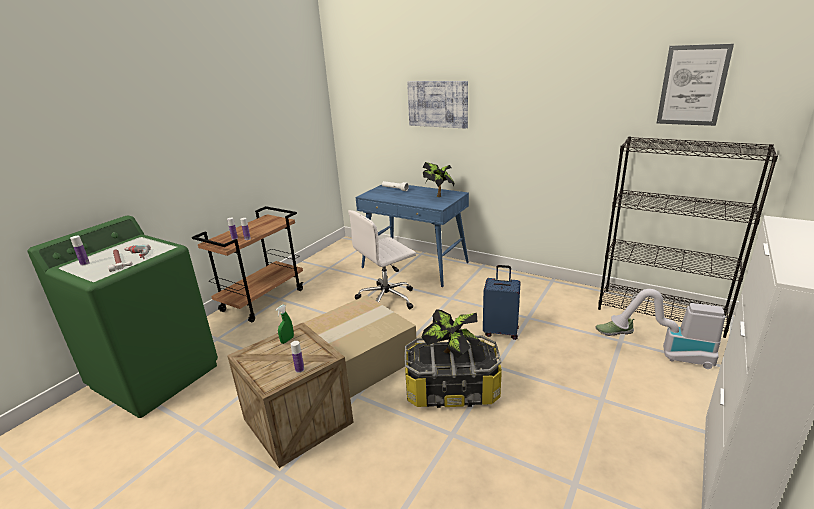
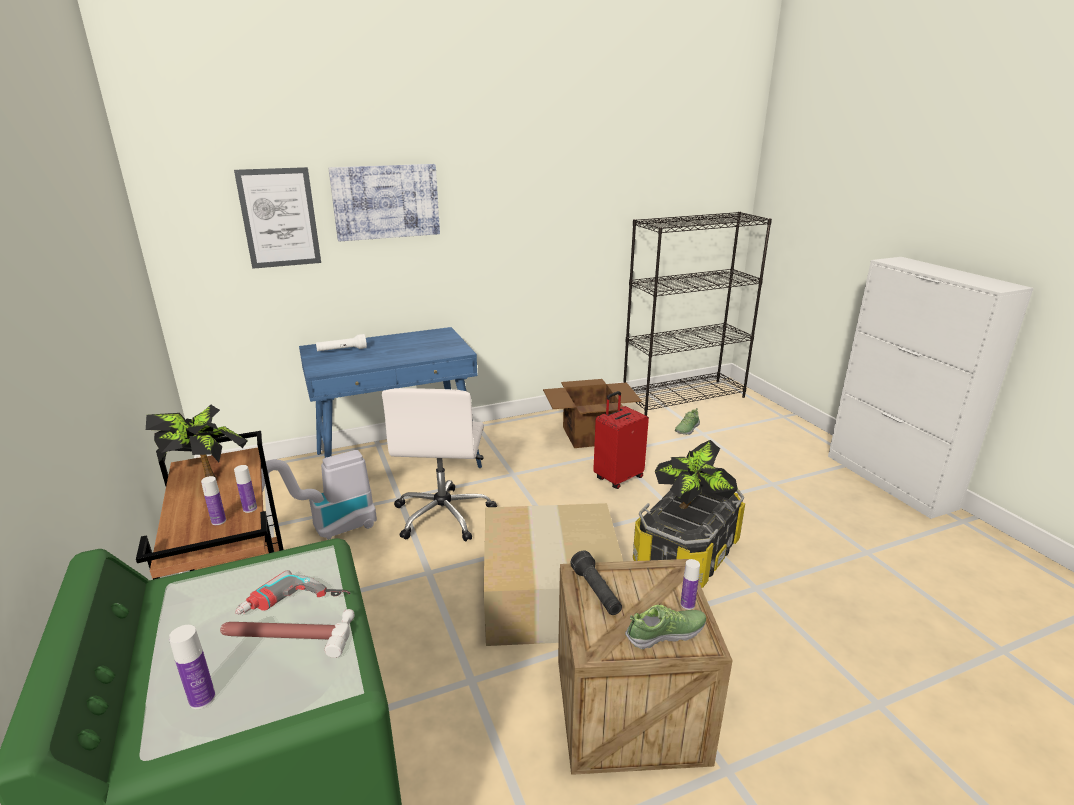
camera: 55 degrees left, 0 degrees up
(269, 371) = (666, 634): none -> shoe
(287, 340) = (596, 592): green spray bottle -> black flashlight
(439, 195) = (424, 339): potted plant -> potted plant (206, 476)
(501, 331) = (618, 478): blue suitcase -> red suitcase
(534, 300) = (589, 435): none -> cardboard box
(668, 354) = (742, 426): vacuum cleaner -> vacuum cleaner (323, 532)
(692, 85) = (679, 160): picture -> picture (279, 218)

